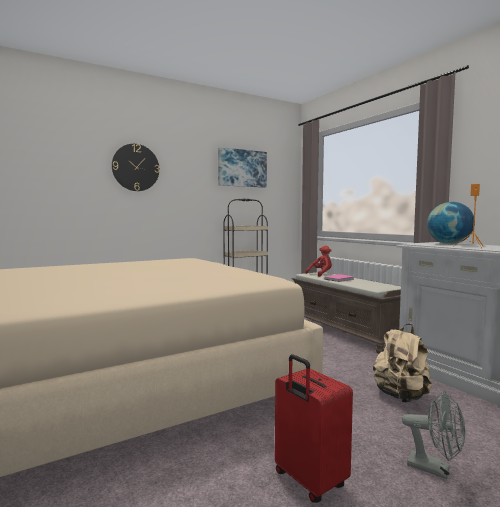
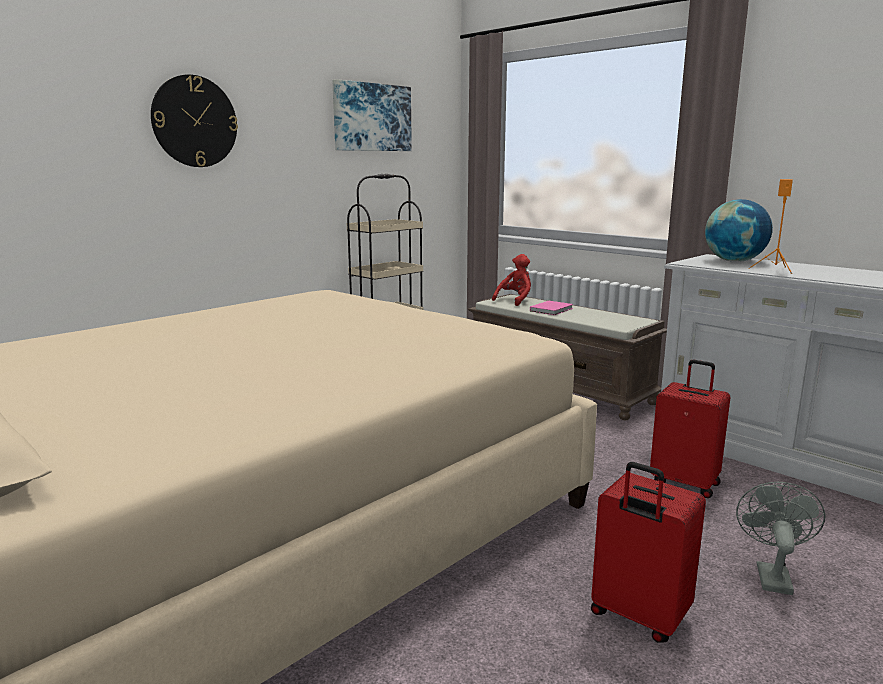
camera: 15 degrees left, 10 degrees up
(401, 396) = (685, 483): beige backpack -> red suitcase
(435, 469) = (771, 575): grey fan -> grey fan turned 90 degrees counterclockwise

